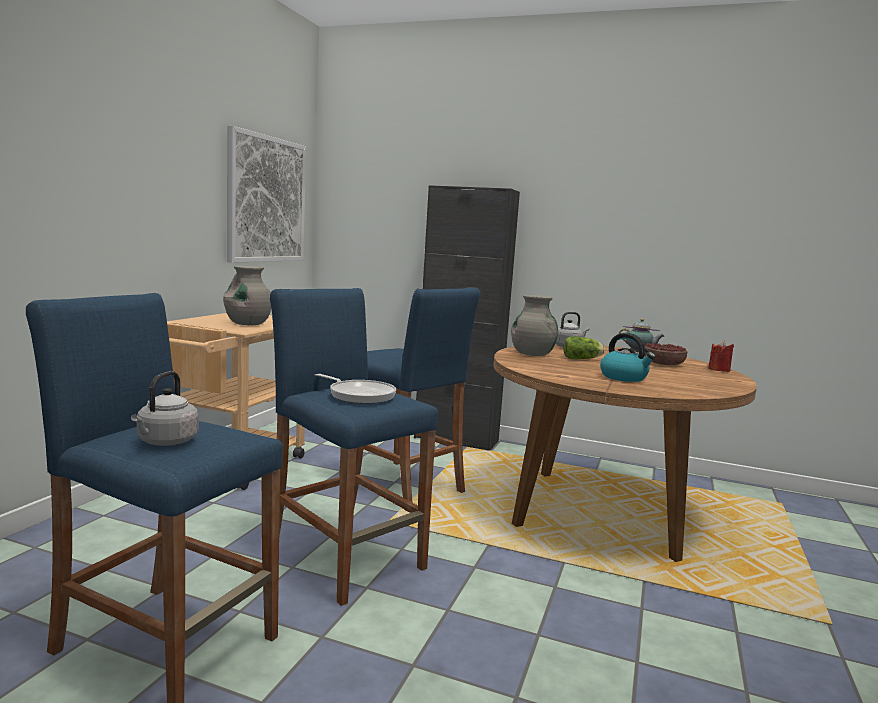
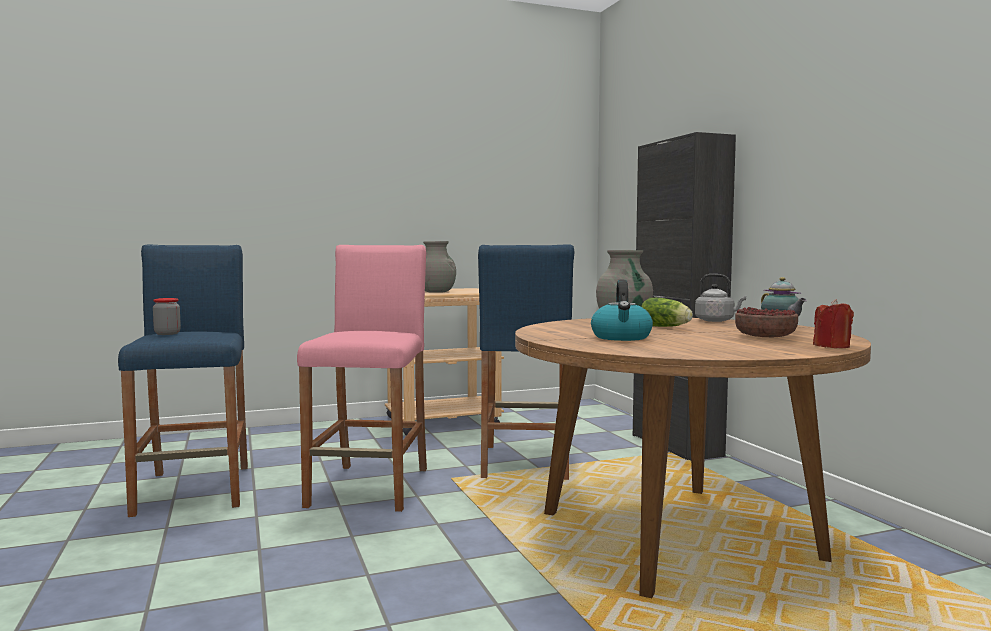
camera: 50 degrees right, 5 degrees down
(165, 442) = (167, 334): grey kettle -> jar
(266, 200) = (520, 186): picture -> none
(346, 557) = (370, 487): blue stool -> pink stool
(359, 395) = (358, 332): frying pan -> none

